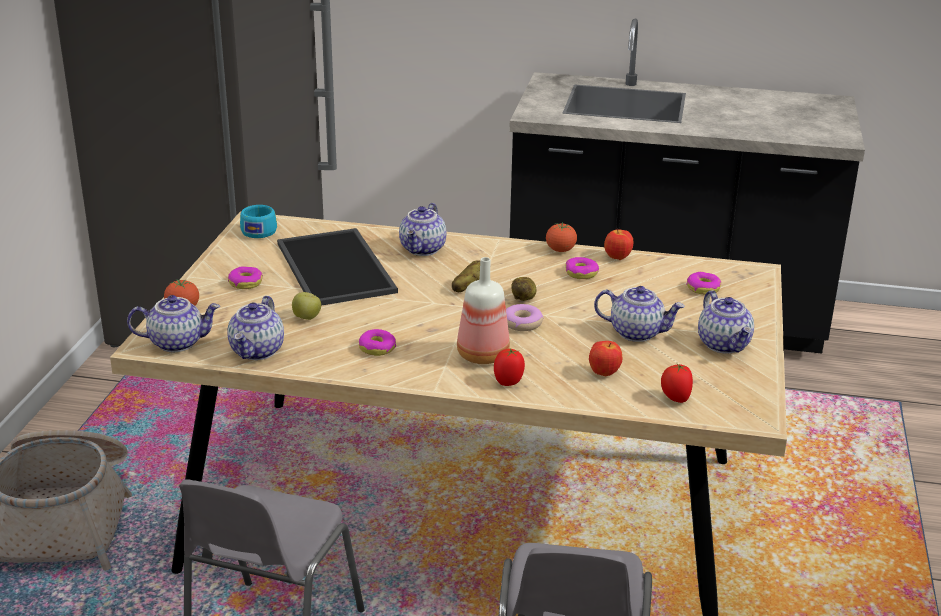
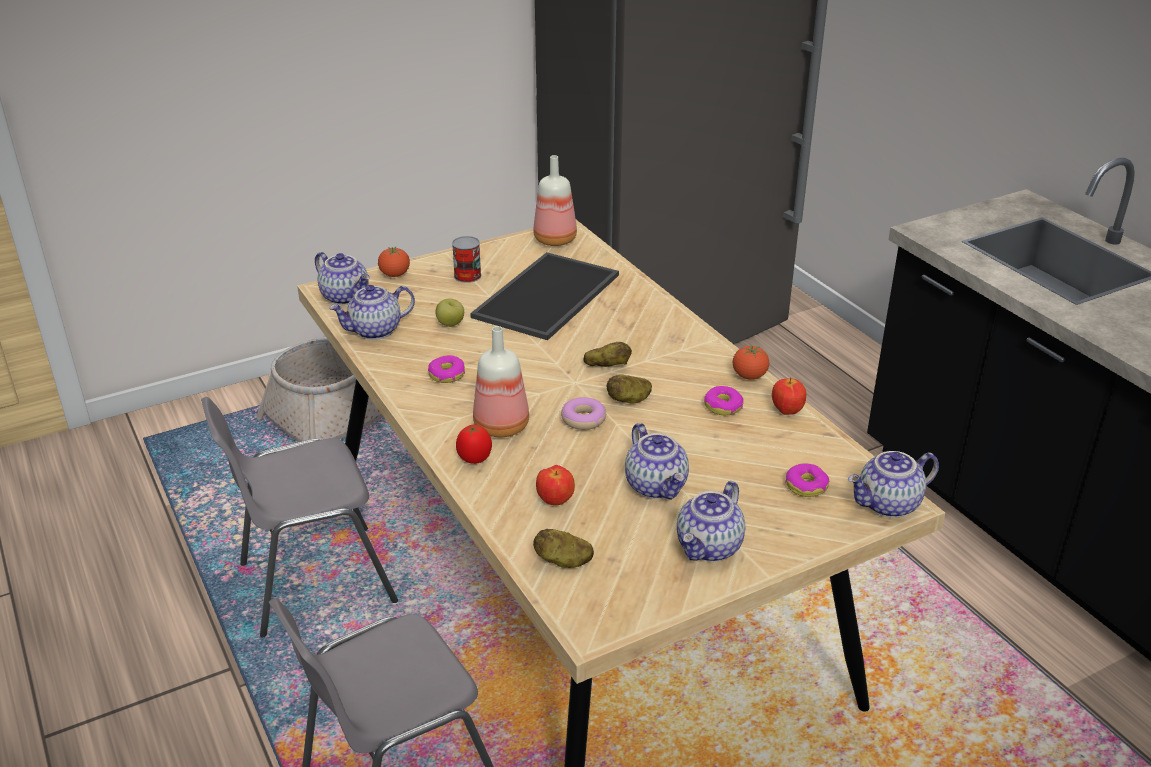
camera: 50 degrees right, 5 degrees up
(246, 283) = (467, 276): donut -> can
(260, 230) = (556, 240): turquoise cup -> bottle
(423, 249) = (639, 315): teapot -> teapot (888, 505)
(675, 398) = (563, 561): tomato -> potato

